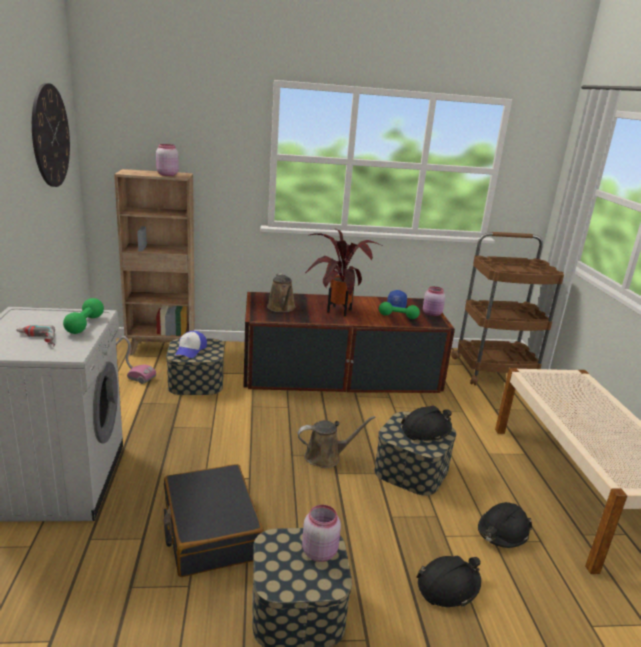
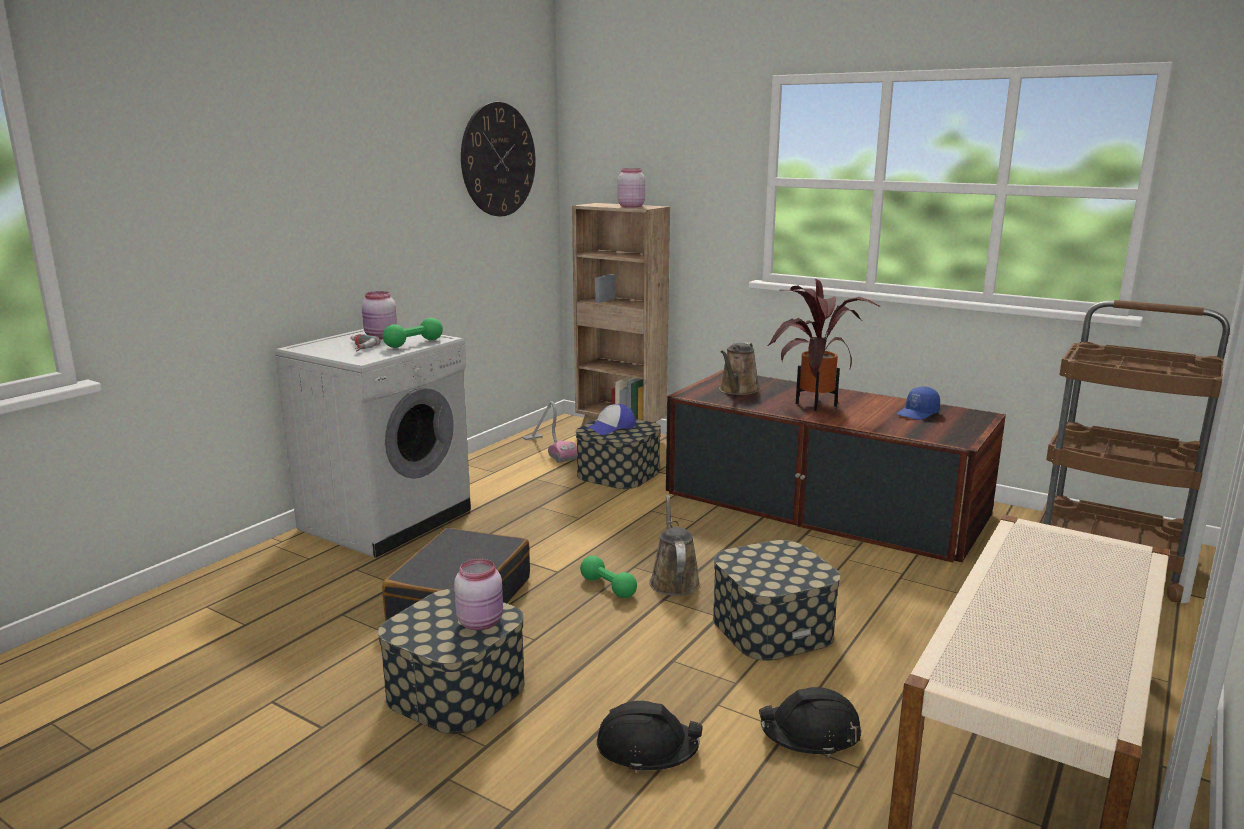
camera: 40 degrees right, 5 degrees down
(326, 457) = (673, 580): brown watering can -> brown watering can turned 120 degrees counterclockwise
(398, 316) = (900, 423): green dumbbell -> green dumbbell (608, 587)
(426, 431) = (791, 567): black hard hat -> none
(432, 314) = (967, 430): pink jar -> pink jar (380, 337)

